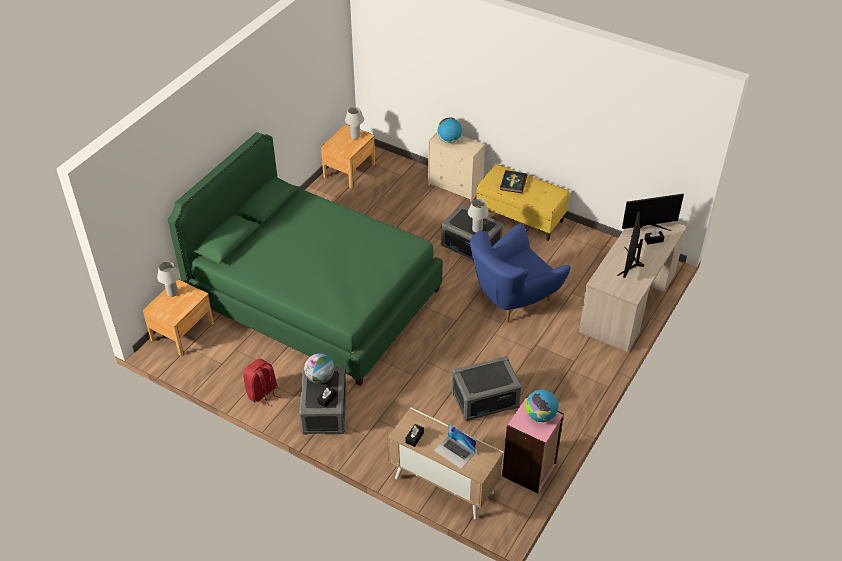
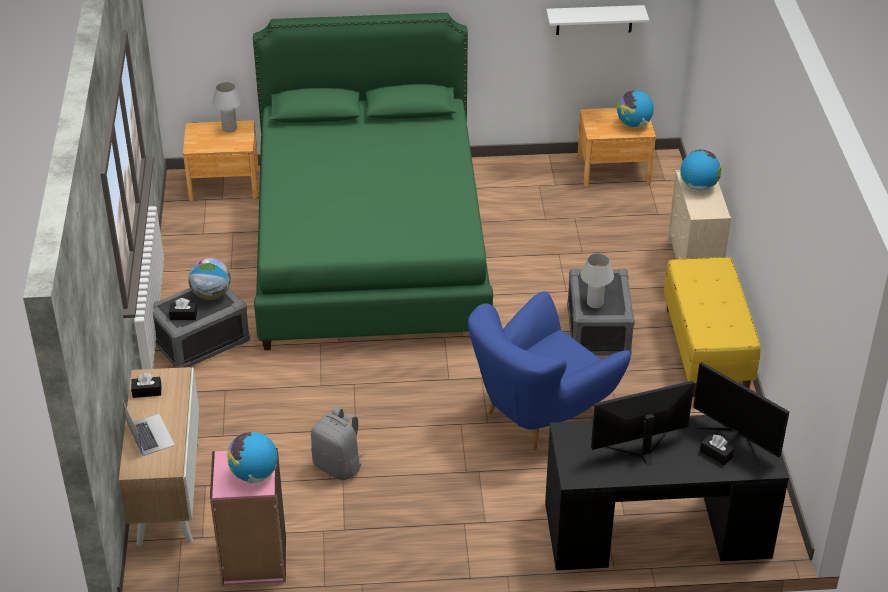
camera: 55 degrees right, 5 degrees down
(263, 393) = (187, 283): red backpack -> none
(316, 88) = (594, 20): none -> white shelf
(355, 136) = (633, 124): white table lamp -> globe
(454, 452) = (150, 434): laptop -> laptop turned 150 degrees clockwise
(485, 399) = (338, 466): grey storage box -> grey backpack
(513, 183) = (710, 288): book -> none
(513, 299) = (540, 413): blue armchair -> blue armchair turned 60 degrees counterclockwise
(627, 302) = (655, 529): beige desk -> black desk

